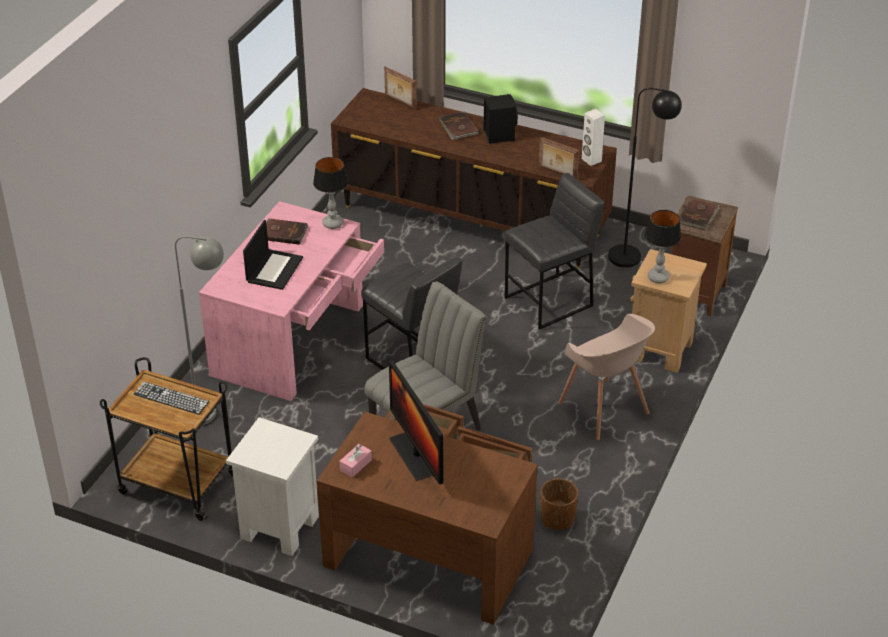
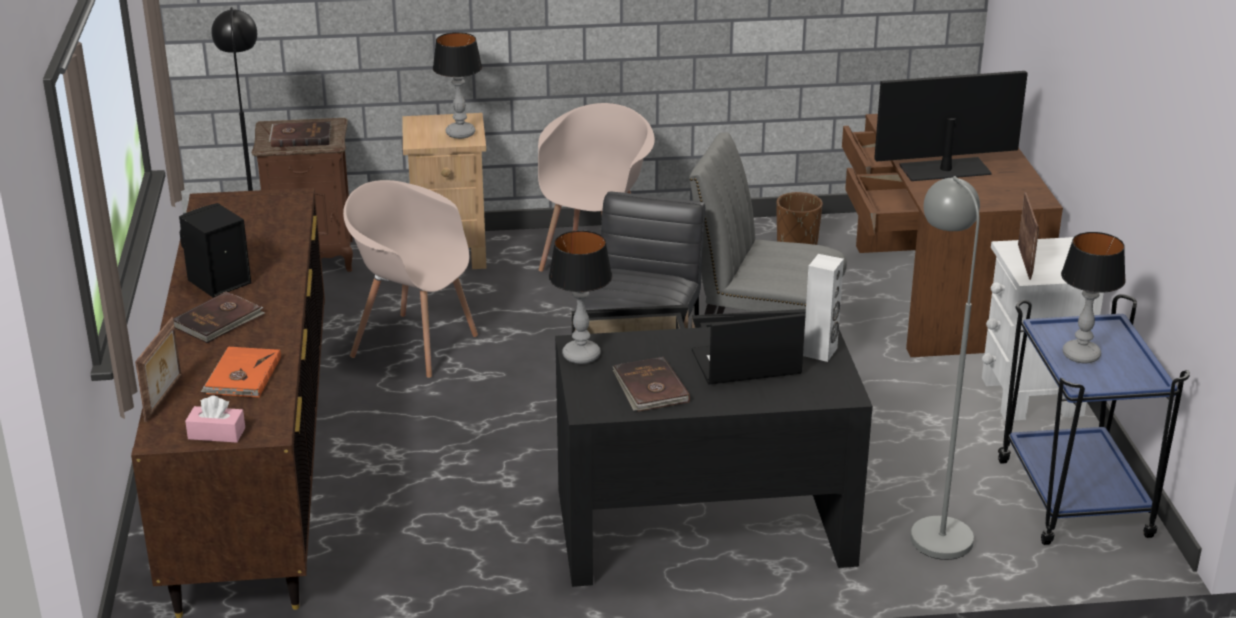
camera: 120 degrees left, 10 degrees down
(171, 398) = (1082, 355): keyboard -> table lamp
(177, 483) = (1074, 500): brown cart -> blue cart
(297, 341) = (698, 516): pink desk -> black desk
(355, 465) = (1008, 194): pink tissue box -> pink tissue box (216, 433)
(400, 123) = (242, 376): none -> orange book
(416, 455) = (945, 169): monitor -> monitor turned 135 degrees counterclockwise
(550, 301) = (413, 345): grey stool -> beige chair
(557, 173) = (296, 216): picture frame -> picture frame (1025, 261)
(591, 160) = (240, 202): white speaker -> white speaker (820, 352)

